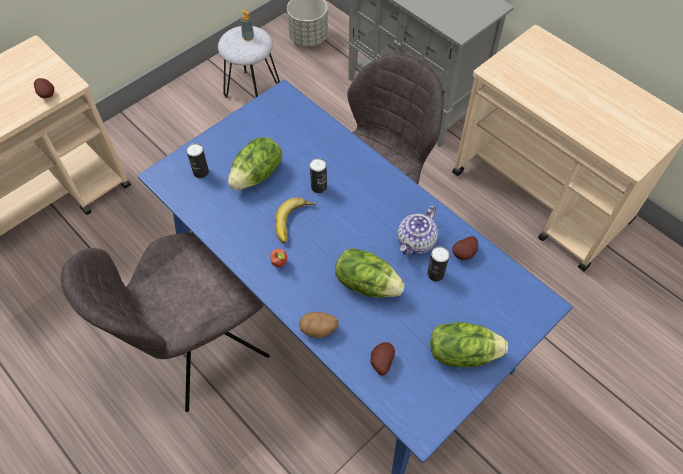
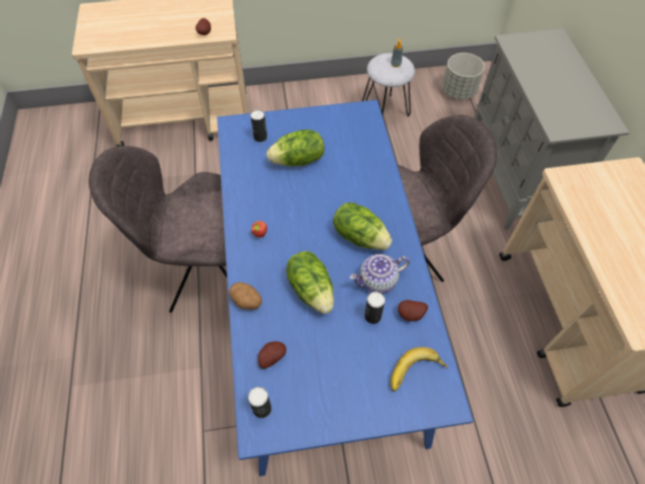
camera: 35 degrees right, 0 degrees up
(295, 223) = (296, 211): banana -> banana (416, 374)
(319, 187) = (336, 194): can -> can (262, 408)
(462, 352) = (342, 394): lettuce -> lettuce (360, 236)

